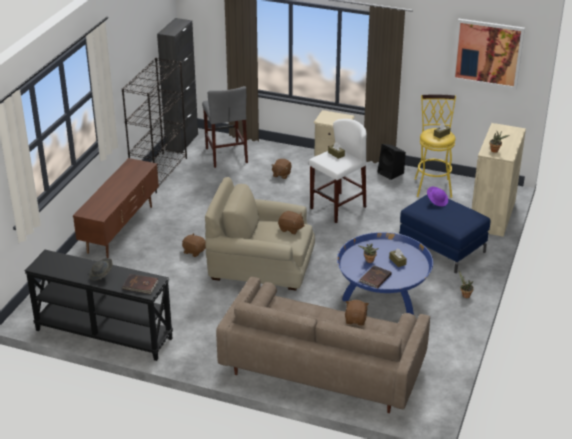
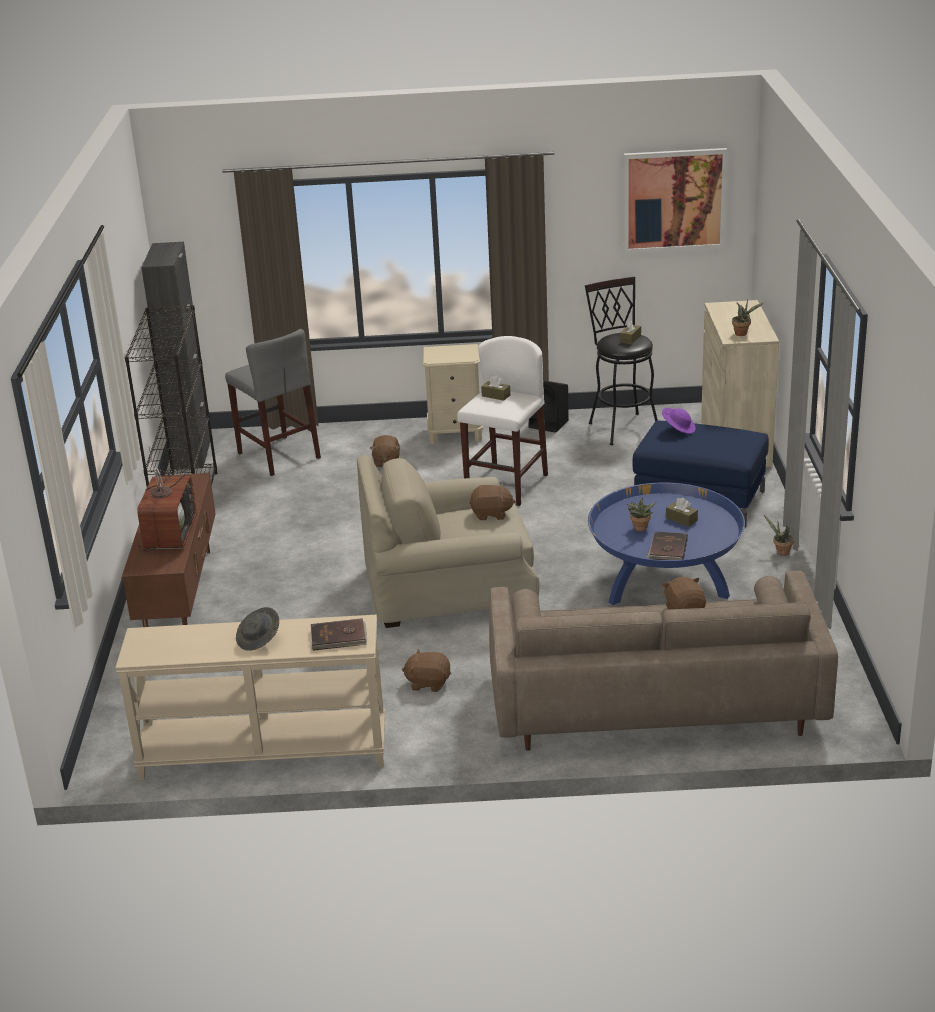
camera: 20 degrees left, 5 degrees down
(103, 335) = (263, 754): black console table -> beige console table
(111, 196) = (169, 534): none -> television
(194, 251) = (327, 596): brown plush toy -> brown plush toy (428, 683)
(433, 185) = (622, 426): yellow stool -> black stool

